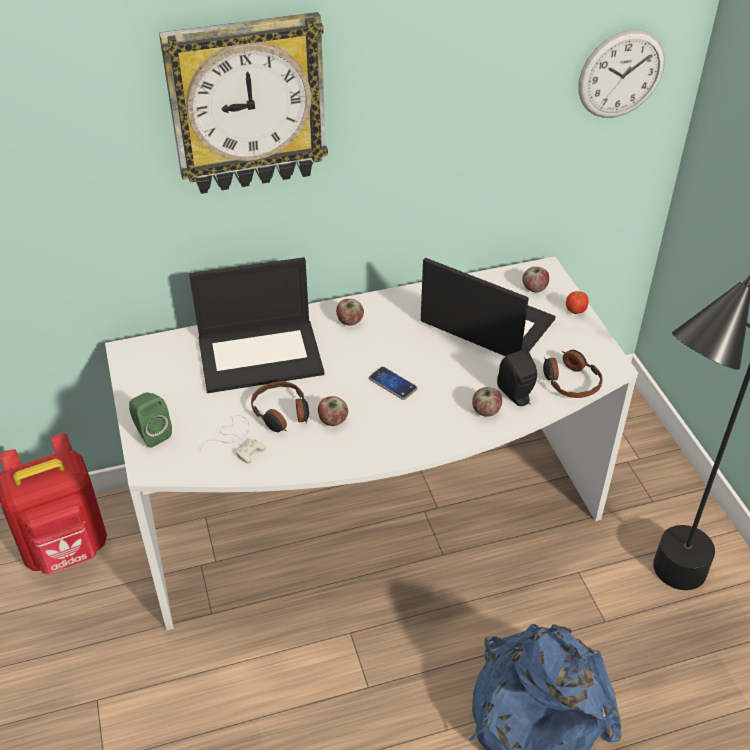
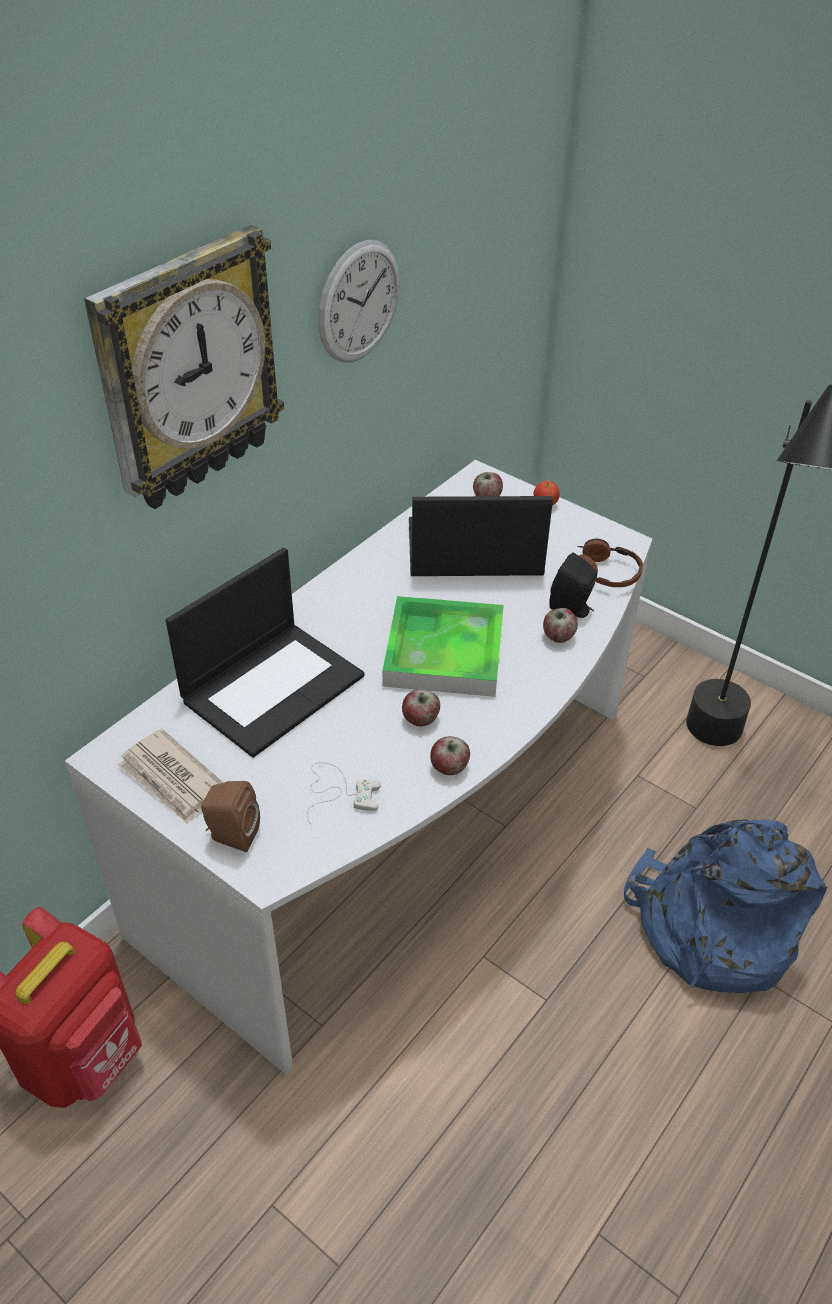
camera: 35 degrees left, 0 degrees up
(150, 383) = (172, 779): none -> newspaper
(151, 434) = (231, 836): green speaker -> brown speaker
(282, 413) = (359, 739): headphones -> none
(349, 321) = (336, 608): apple -> apple (449, 768)
(393, 384) = (444, 652): phone -> tray
(621, 74) = (510, 232): wall clock -> wall clock (359, 302)

